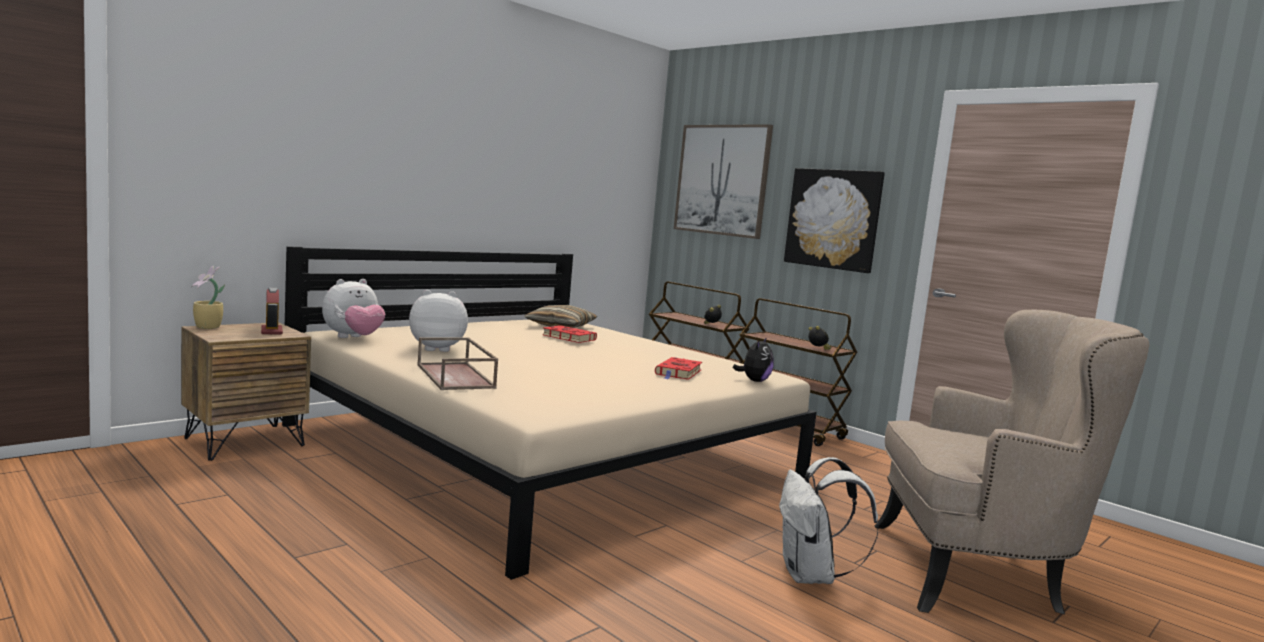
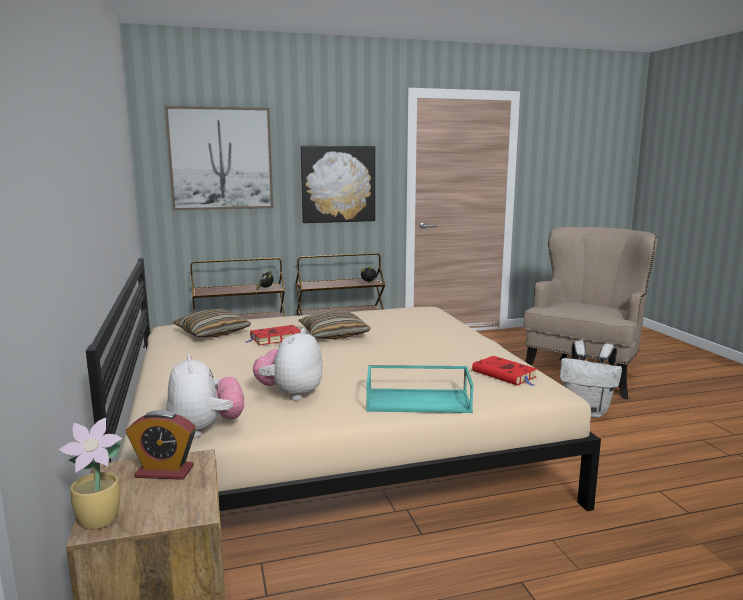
camera: 60 degrees left, 5 degrees up
(456, 376) = (419, 401): brown tray -> turquoise tray
(613, 351) = (334, 334): none -> pillow
(678, 373) = (414, 330): red book -> red book (505, 375)
(754, 381) = (441, 317): plush toy -> none

